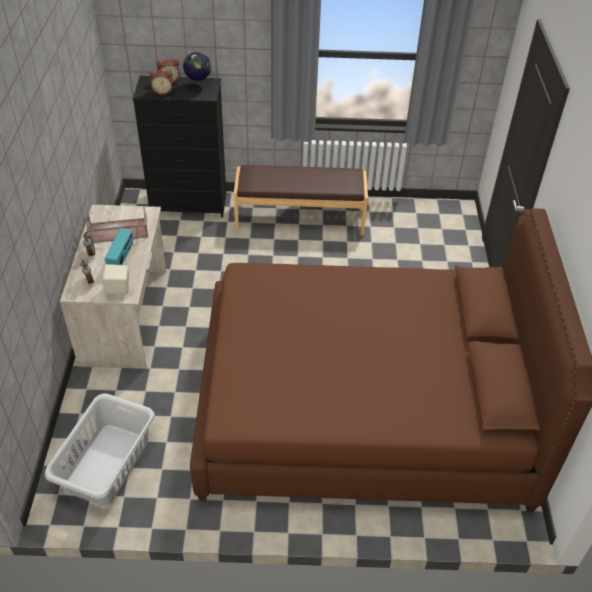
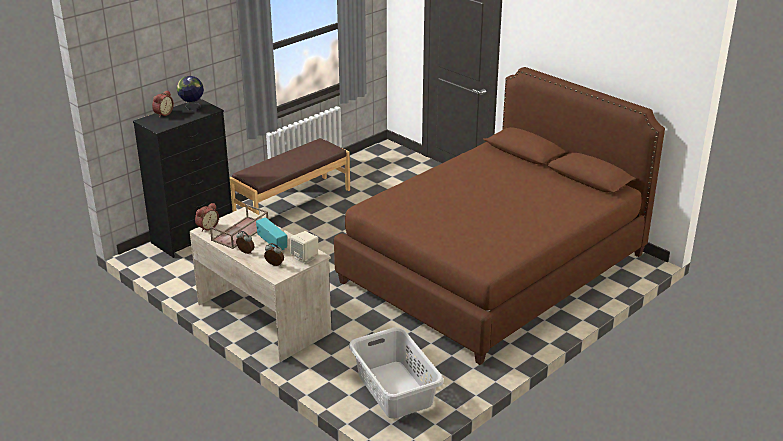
camera: 45 degrees left, 15 degrees down
(163, 91) = (172, 121): alarm clock -> alarm clock (207, 227)

